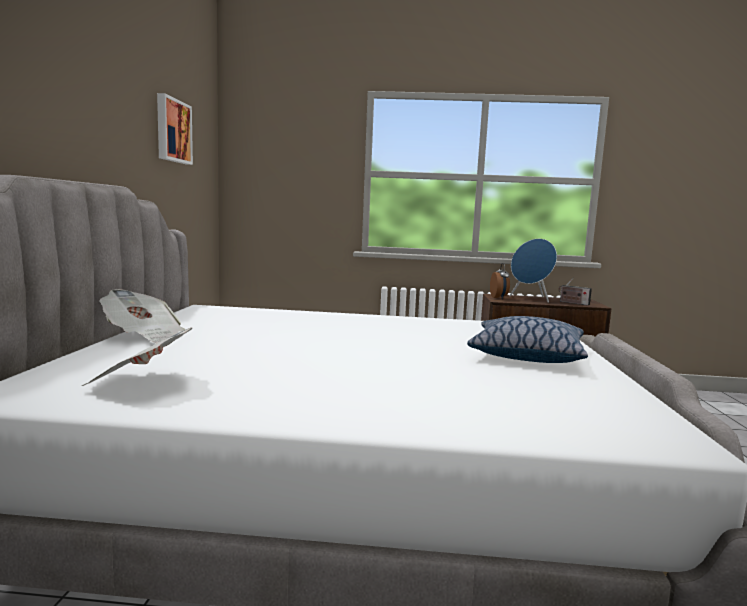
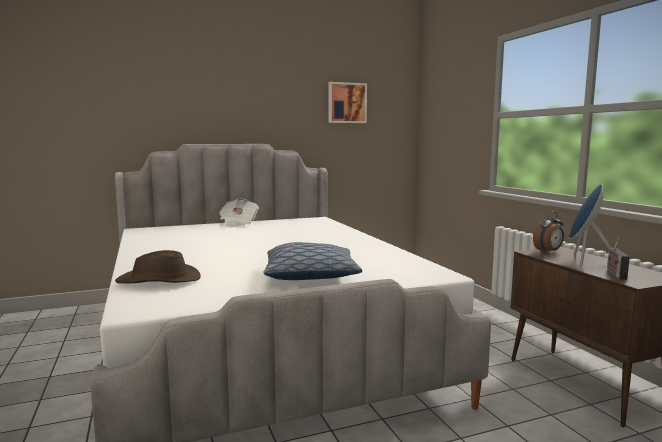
camera: 65 degrees right, 0 degrees up
(140, 383) = (164, 235): newspaper -> none
(516, 416) = (159, 280): none -> brown hat

